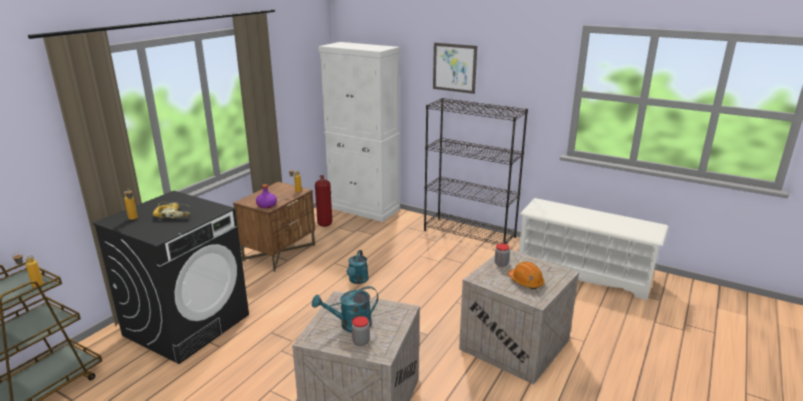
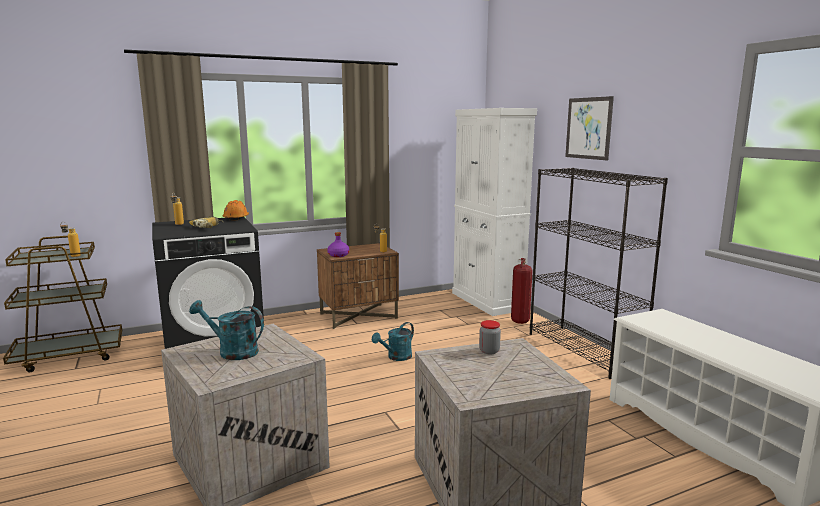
camera: 35 degrees right, 10 degrees down
(324, 224) = (430, 304): fire extinguisher -> fire extinguisher (520, 321)
(361, 341) = (215, 367): jar -> none
(526, 282) = (490, 376): orange hard hat -> orange hard hat (236, 218)

